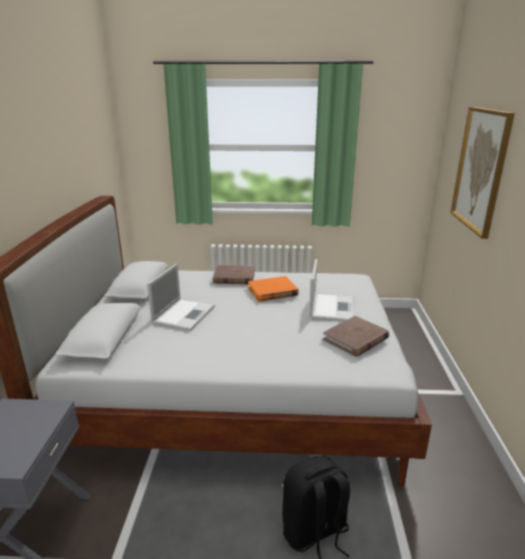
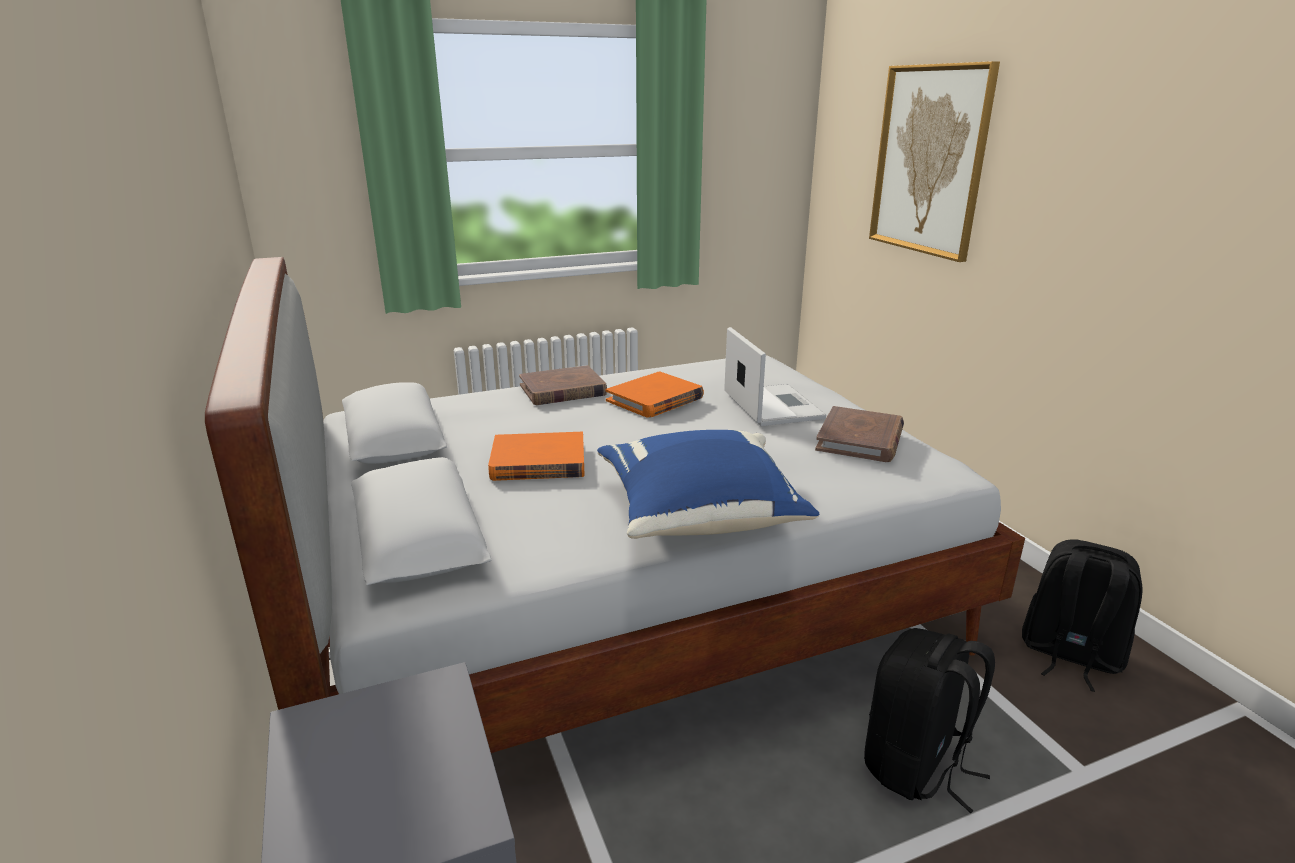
camera: 25 degrees left, 0 degrees up
(184, 314) = (538, 462): laptop -> orange book
(227, 361) = (700, 515): none -> blue pillow
(467, 509) = (1069, 655): none -> black backpack

